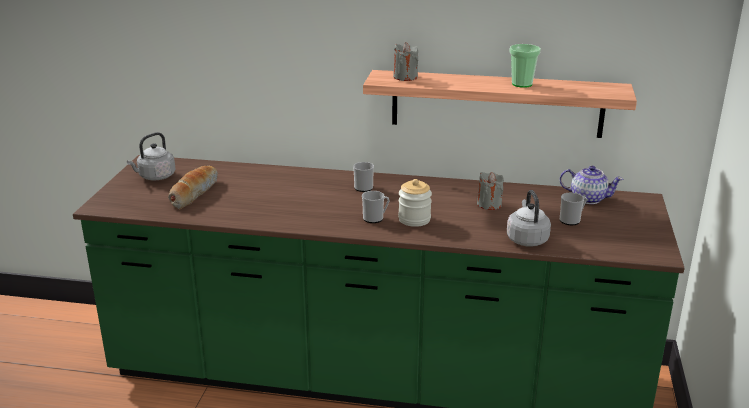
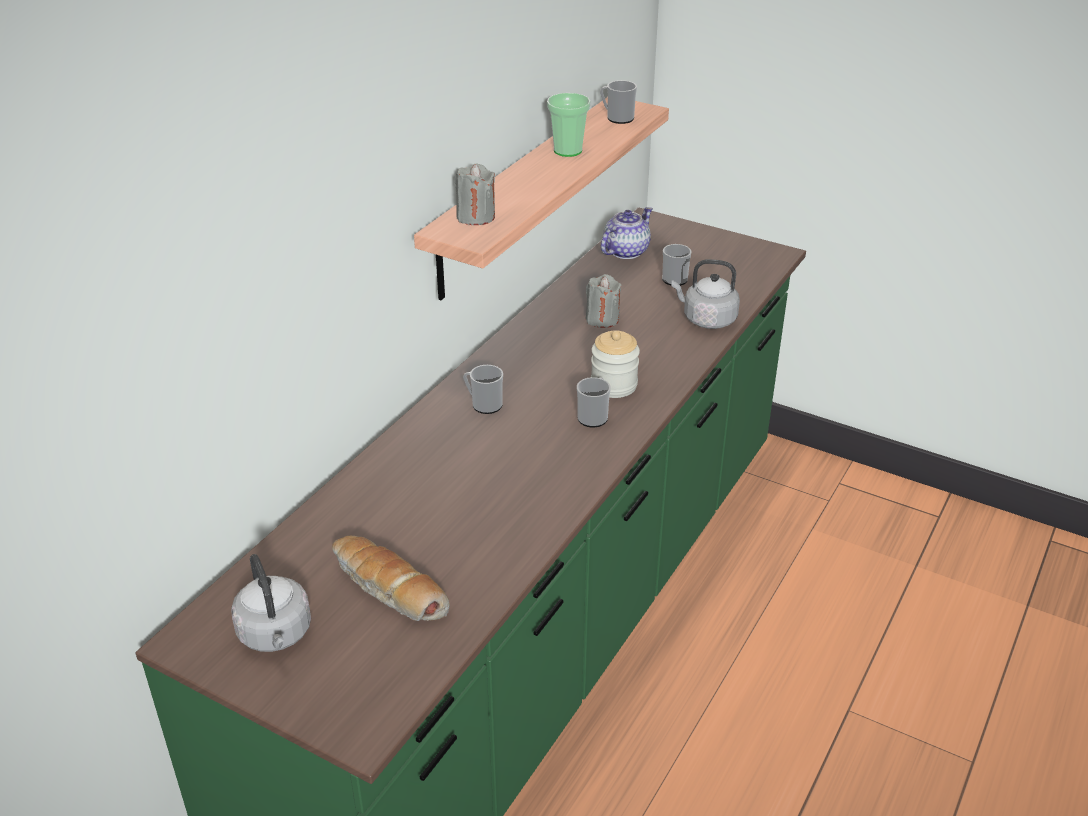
camera: 70 degrees left, 10 degrees up
(593, 89) = (617, 118): none -> mug

